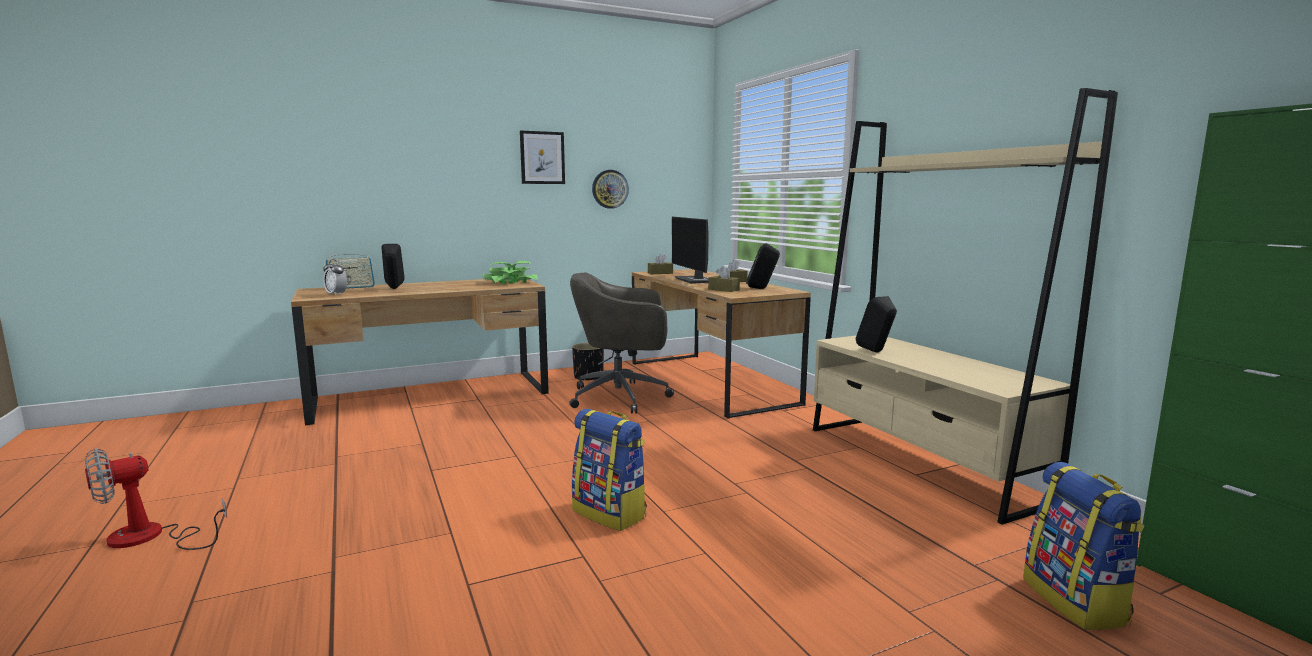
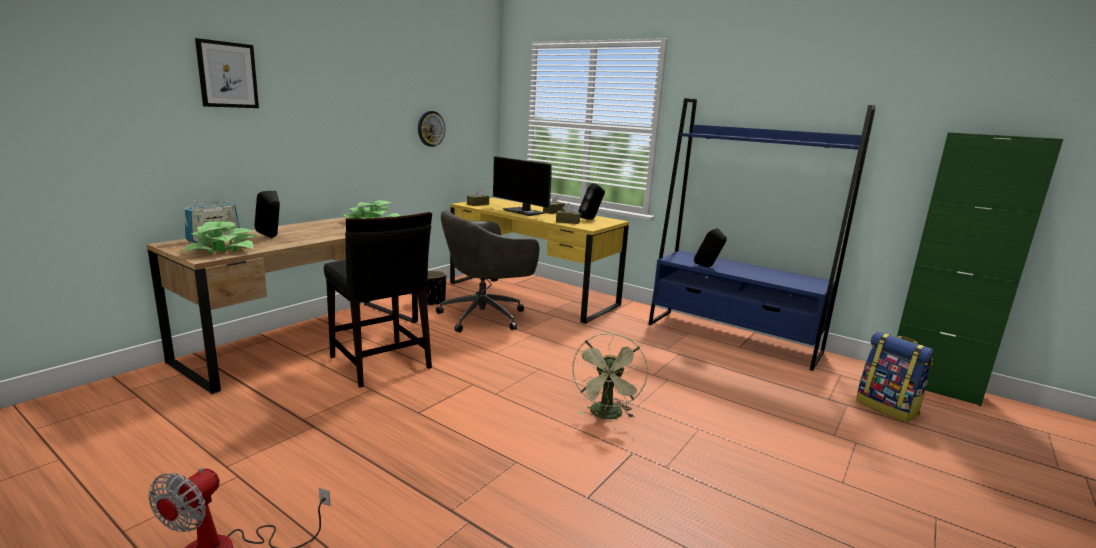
camera: 30 degrees left, 5 degrees up
(336, 294) = (223, 249): alarm clock -> potted plant
(462, 423) = (380, 363): none -> black chair
(542, 158) = (379, 98): picture -> picture (227, 75)
(610, 513) = (607, 416): backpack -> green fan
(708, 382) = (532, 294): brown desk -> yellow desk
(920, 463) = (733, 338): beige bookcase -> blue bookcase

